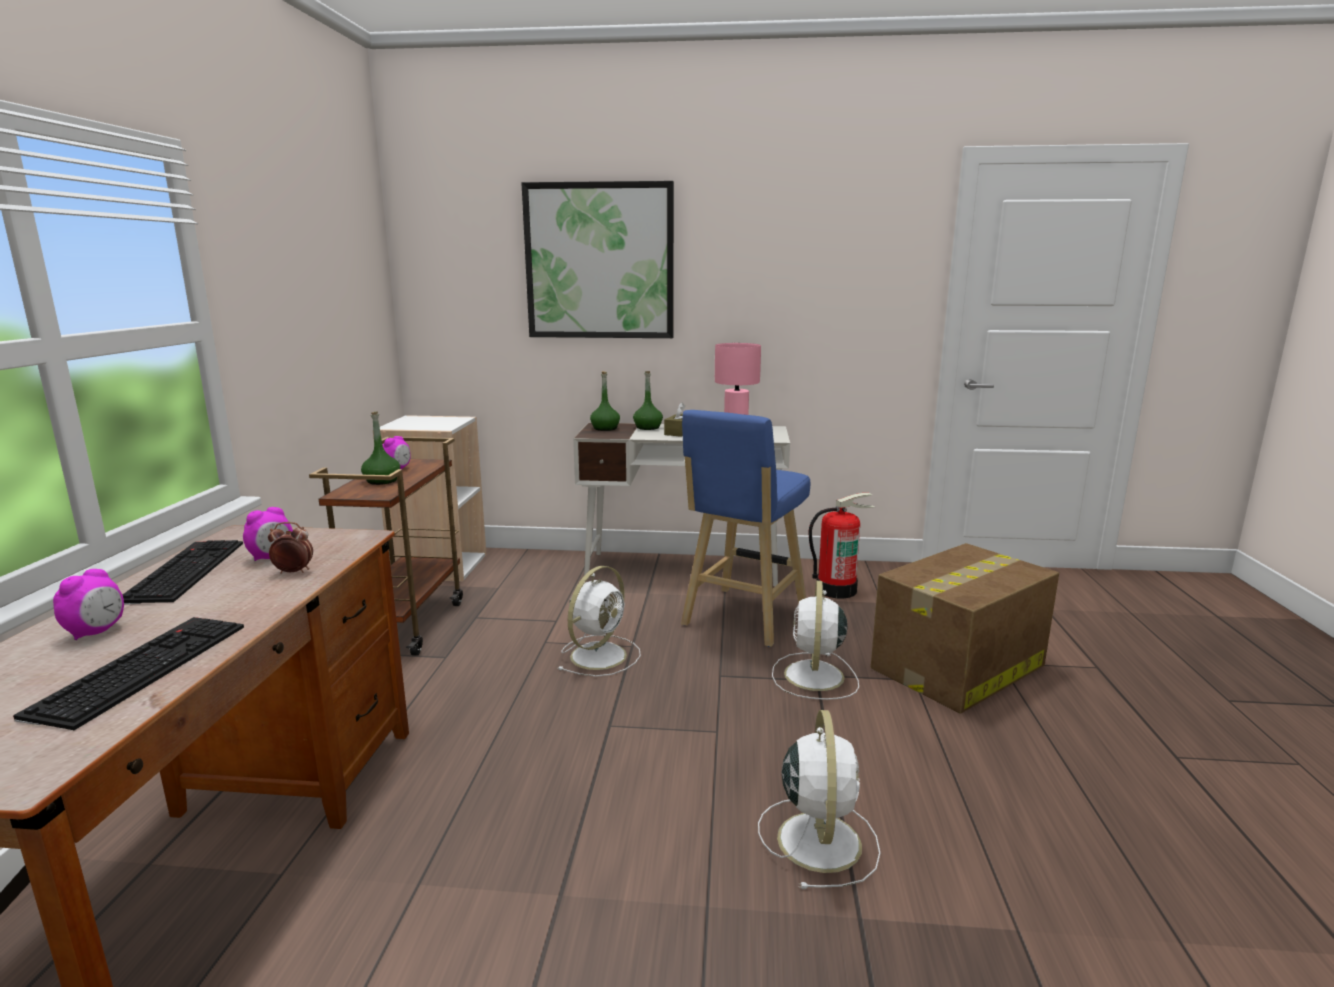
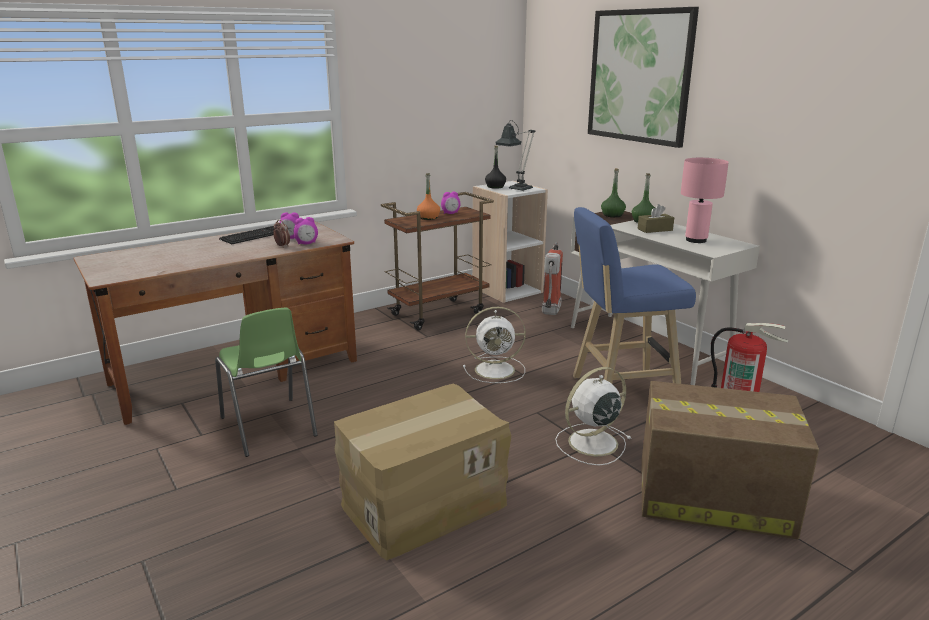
camera: 50 degrees right, 5 degrees up
(96, 632) = (196, 246): alarm clock -> alarm clock (306, 244)
(141, 667) = (179, 262): keyboard -> none
(382, 481) = (428, 218): green bottle -> orange bottle
(406, 425) = (495, 187): none -> black bottle
(444, 423) = (517, 190): none -> table lamp
(456, 902) = (269, 427): none -> green chair
(535, 572) = (550, 312): none -> fire extinguisher
(818, 839) = (422, 504): white fan -> cardboard box

